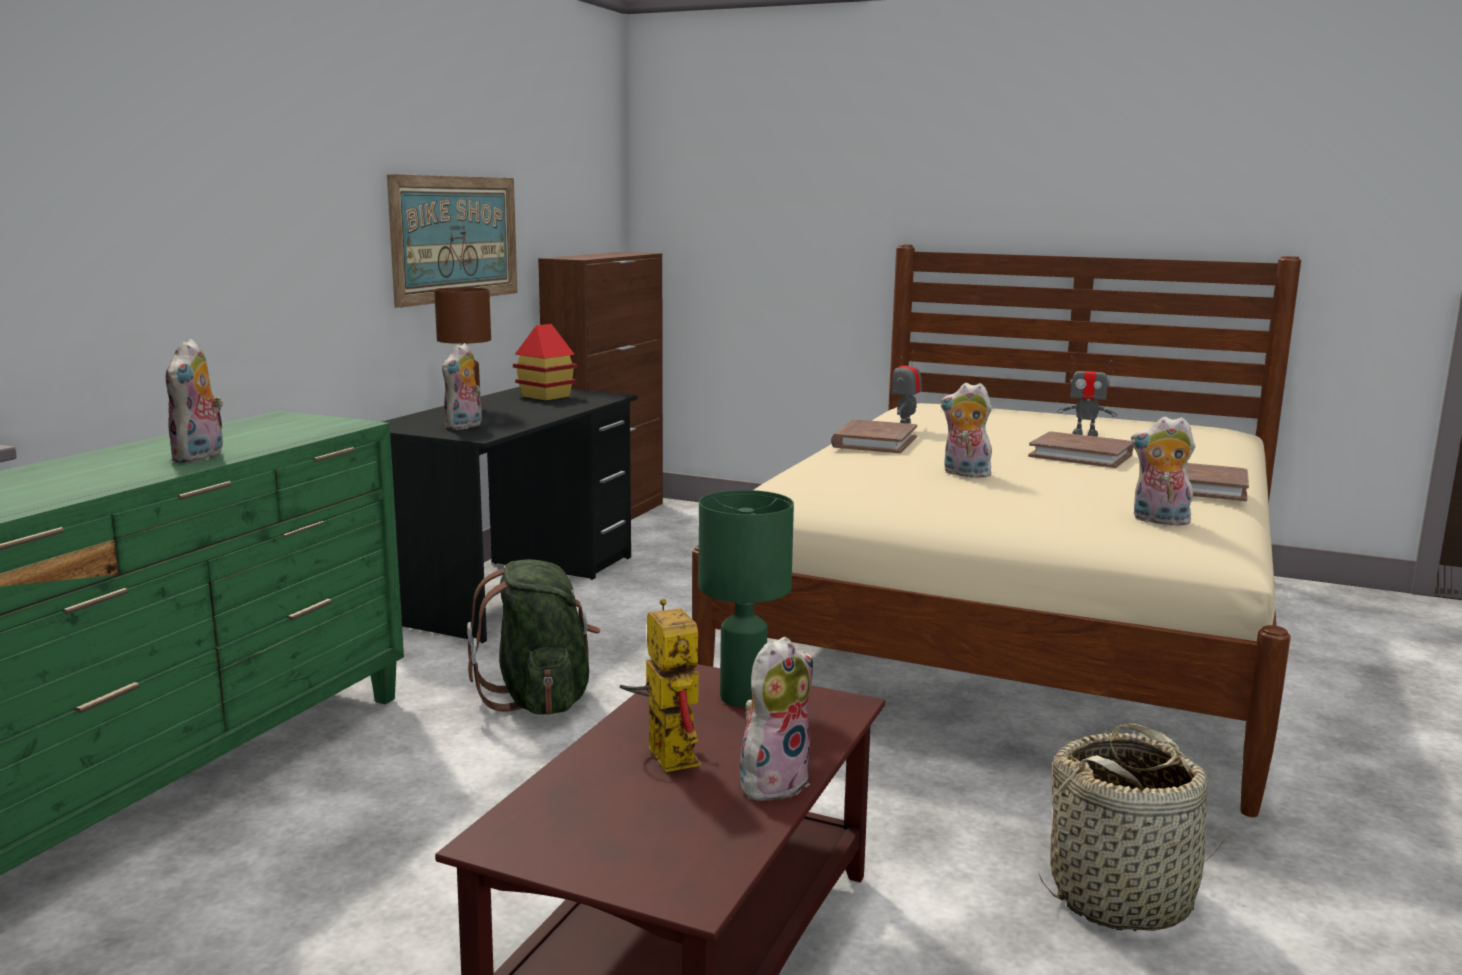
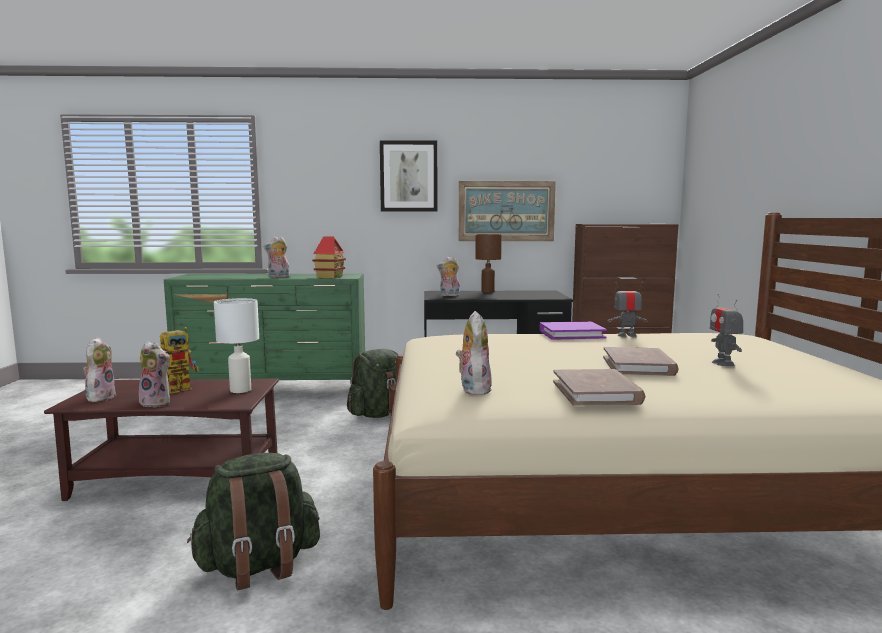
camera: 65 degrees right, 5 degrees down
(304, 160) = (408, 176): none -> picture
(545, 396) = (535, 293): toy house -> toy house (329, 277)
(743, 698) = (240, 390): green table lamp -> white table lamp
(874, 442) = (571, 334): brown book -> purple book
(964, 474) = (520, 351): plush toy -> plush toy (100, 397)
(1122, 896) = (258, 566): basket -> green backpack

